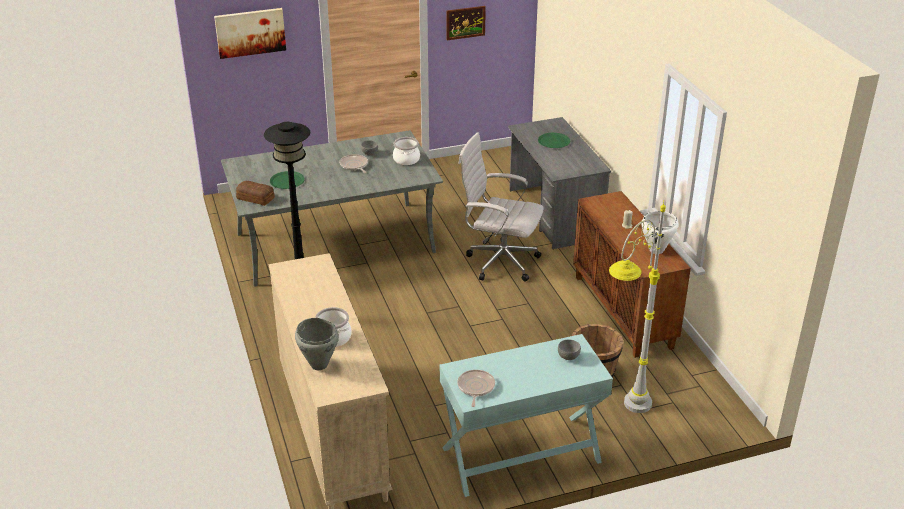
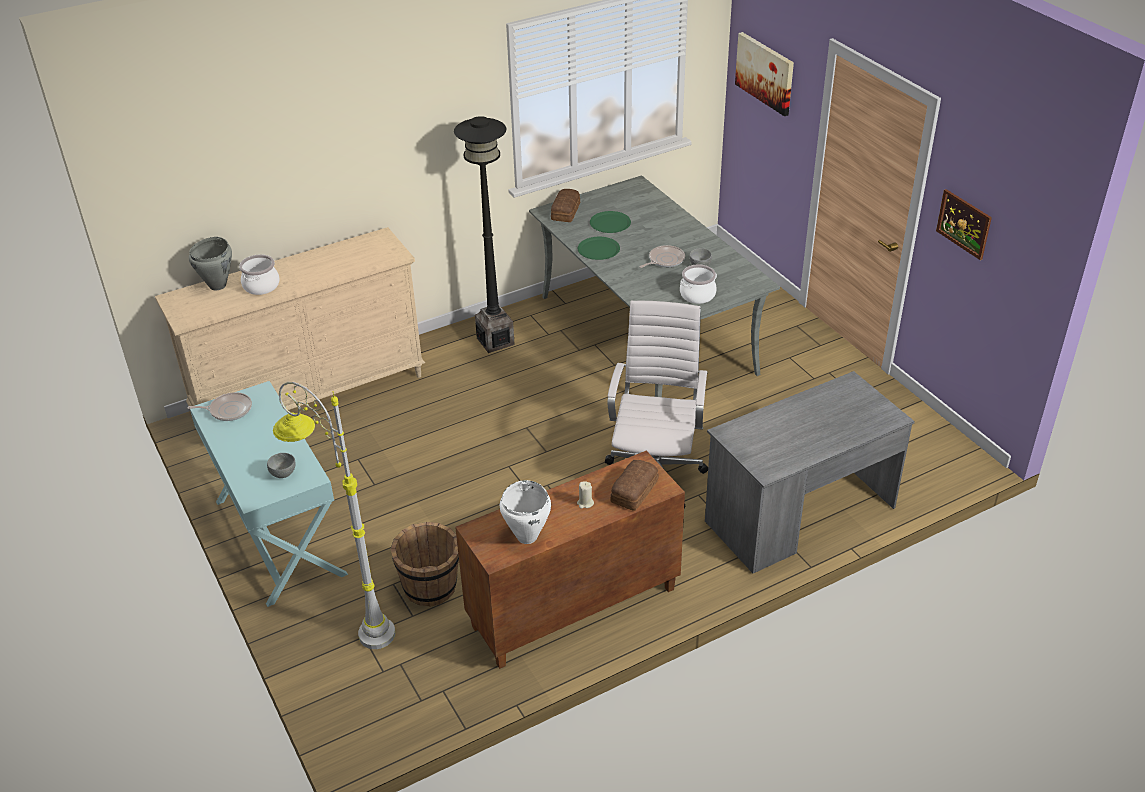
camera: 80 degrees right, 5 degrees up
(554, 141) = (827, 419): green plate -> green plate (598, 249)
(618, 208) = (633, 491): none -> bread

